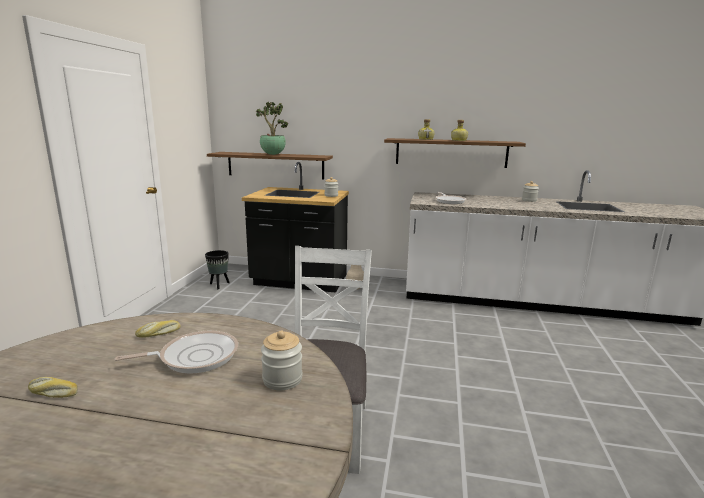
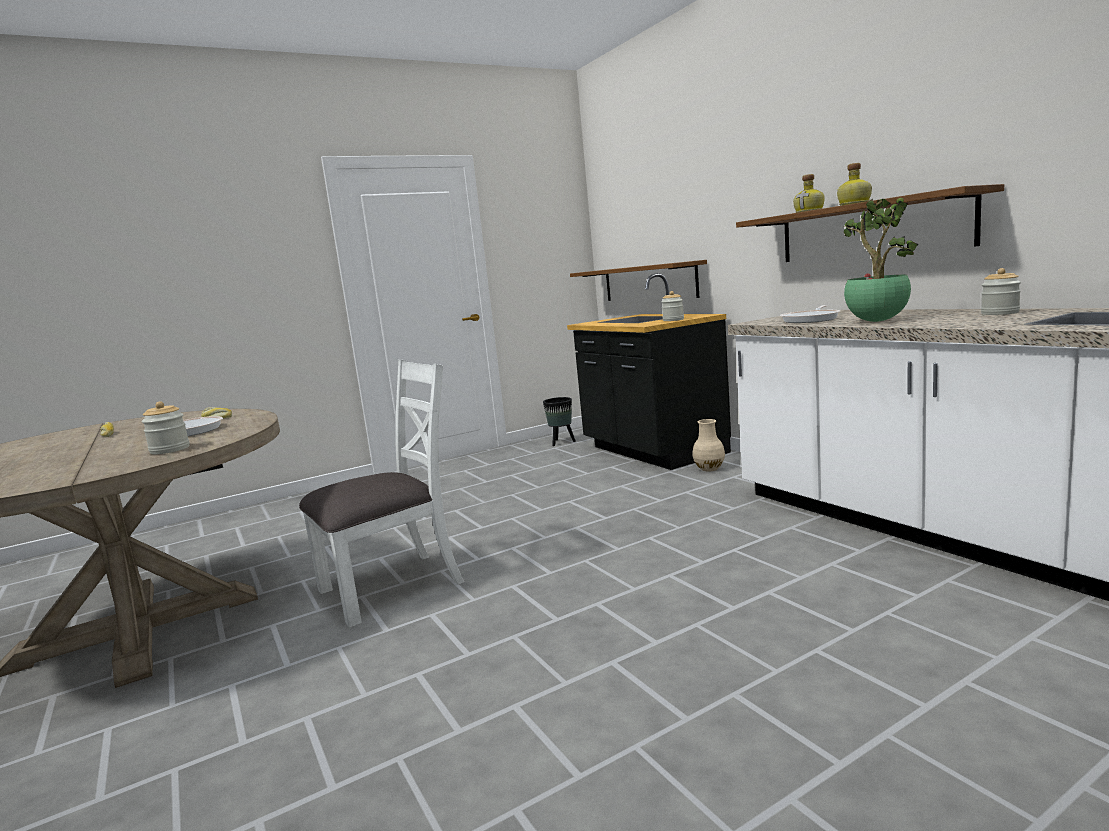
camera: 50 degrees right, 5 degrees down
(272, 154) = (632, 266): potted plant -> potted plant (875, 321)

